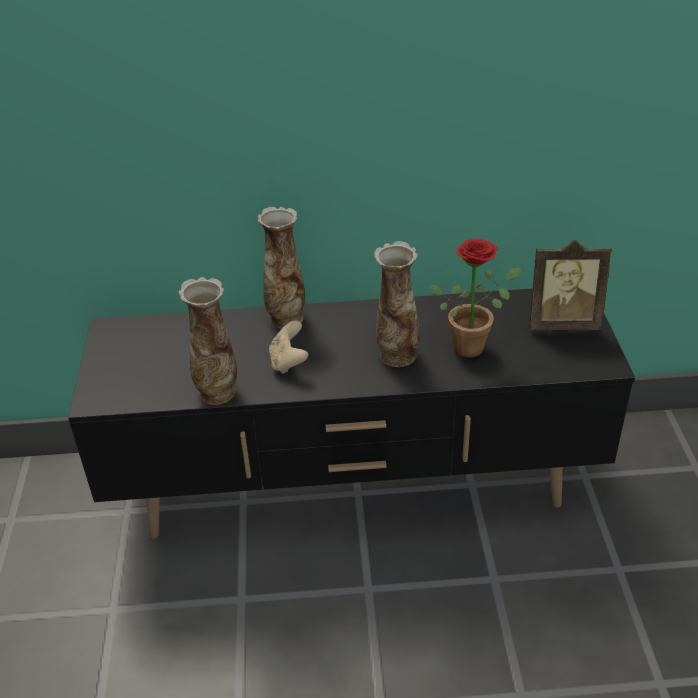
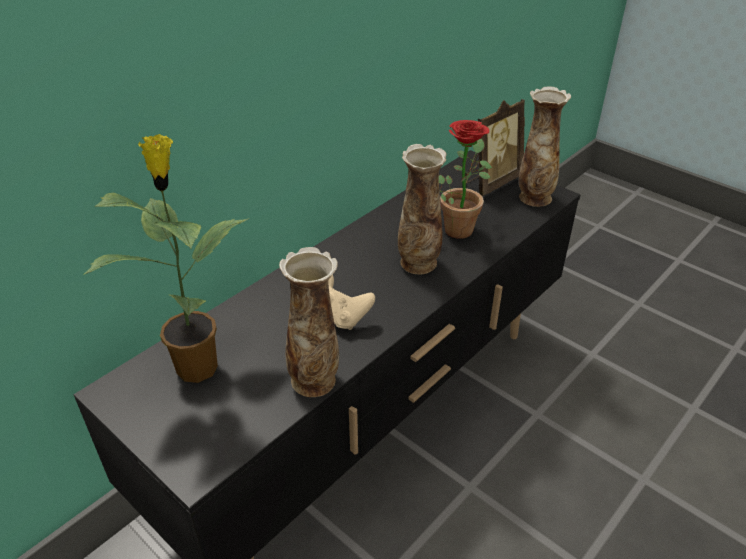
camera: 45 degrees left, 0 degrees up
(168, 341) = (198, 365): none -> potted plant
(286, 317) = (285, 283): vase -> vase (534, 197)

